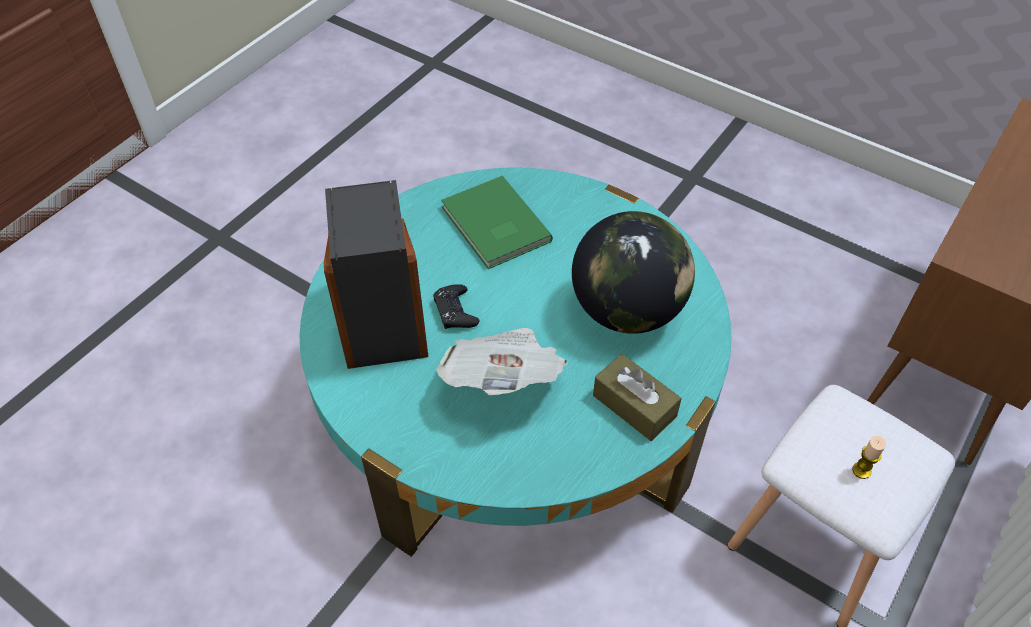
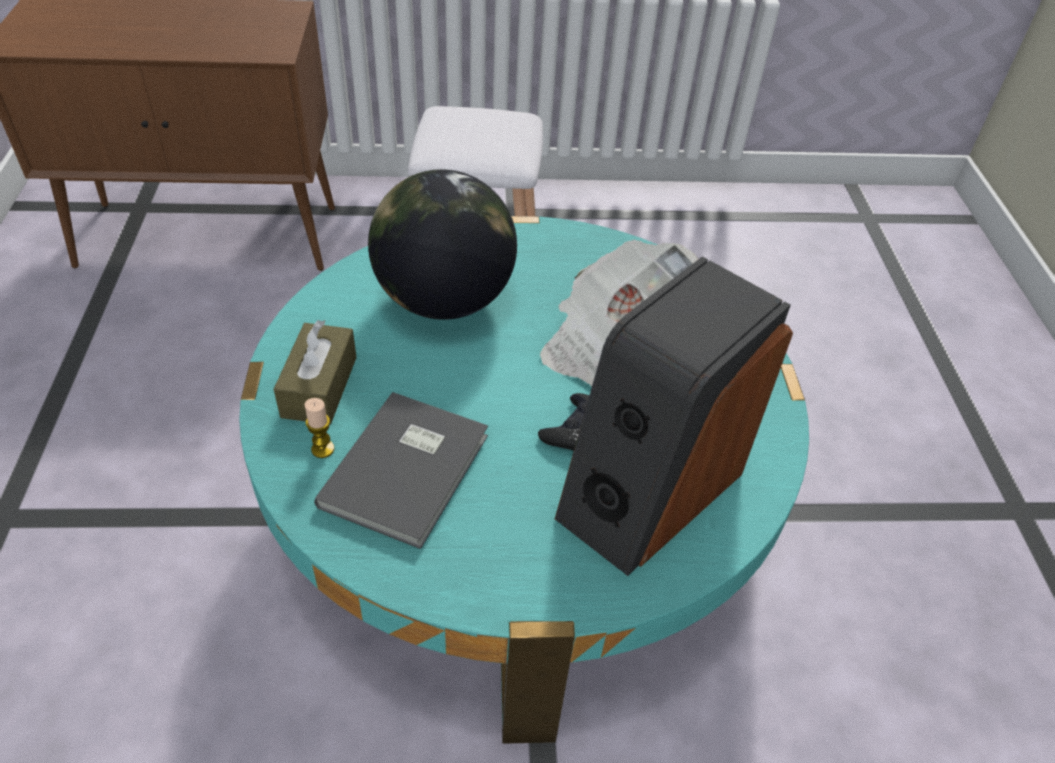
camera: 130 degrees left, 5 degrees down
(494, 226) = (410, 470): green book -> grey book
(634, 406) = (552, 255): brown tissue box -> brown tissue box (319, 387)
(861, 470) = (493, 129): candle -> candle (323, 449)

